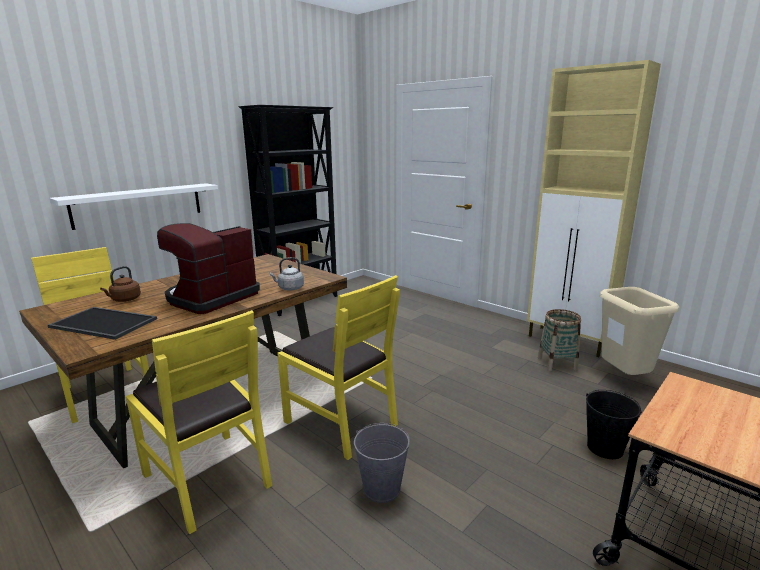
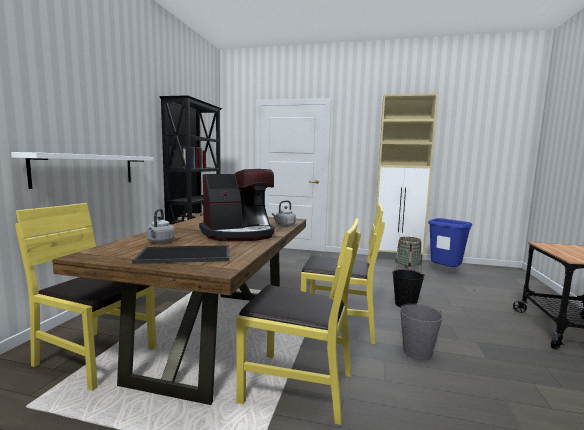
camera: 30 degrees left, 10 degrees down
(124, 300) = (160, 242): brown kettle -> grey kettle
(211, 298) = (239, 234): coffee machine -> coffee machine turned 120 degrees counterclockwise
(605, 448) = (483, 302): black bucket -> black bucket (405, 304)
(624, 378) = (445, 272): beige trash can -> blue trash can

